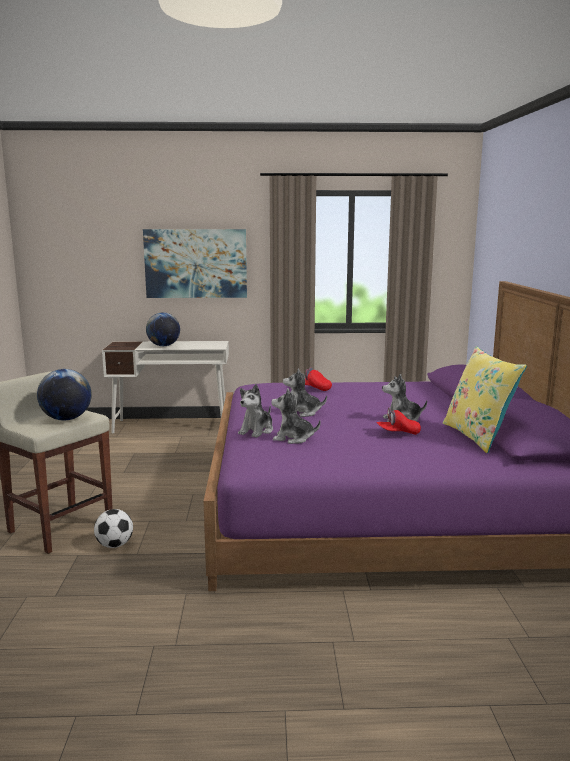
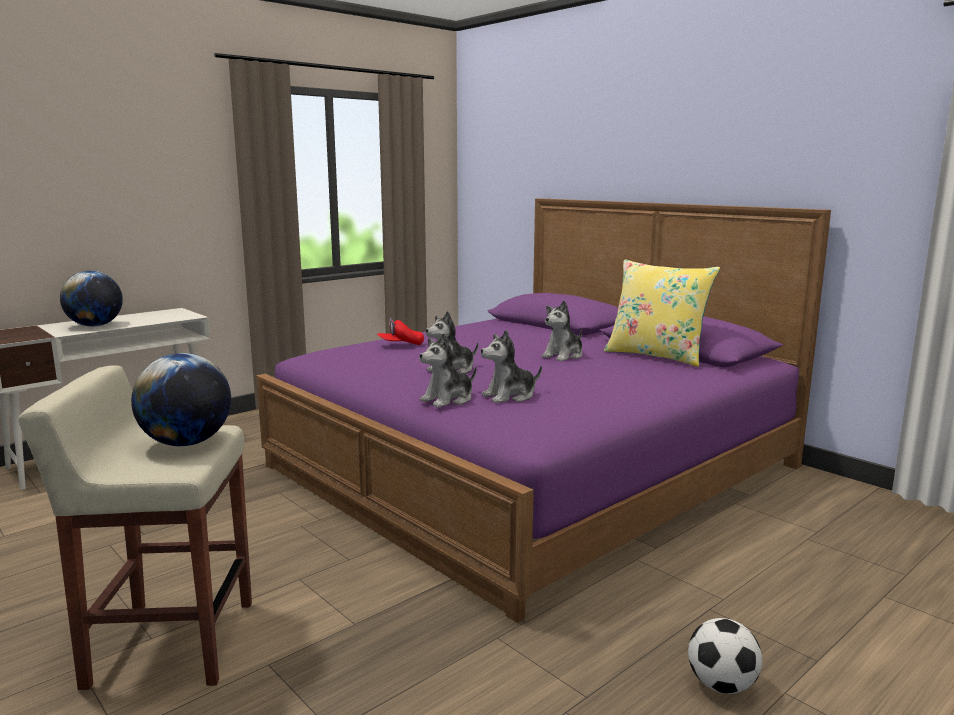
camera: 40 degrees left, 0 degrees up
(114, 545) = (303, 628): football -> football (721, 685)
(196, 263) = (118, 190): picture -> none
(257, 431) = (448, 399): plush toy -> plush toy turned 60 degrees clockwise
(398, 433) = (592, 368): red cap -> none

